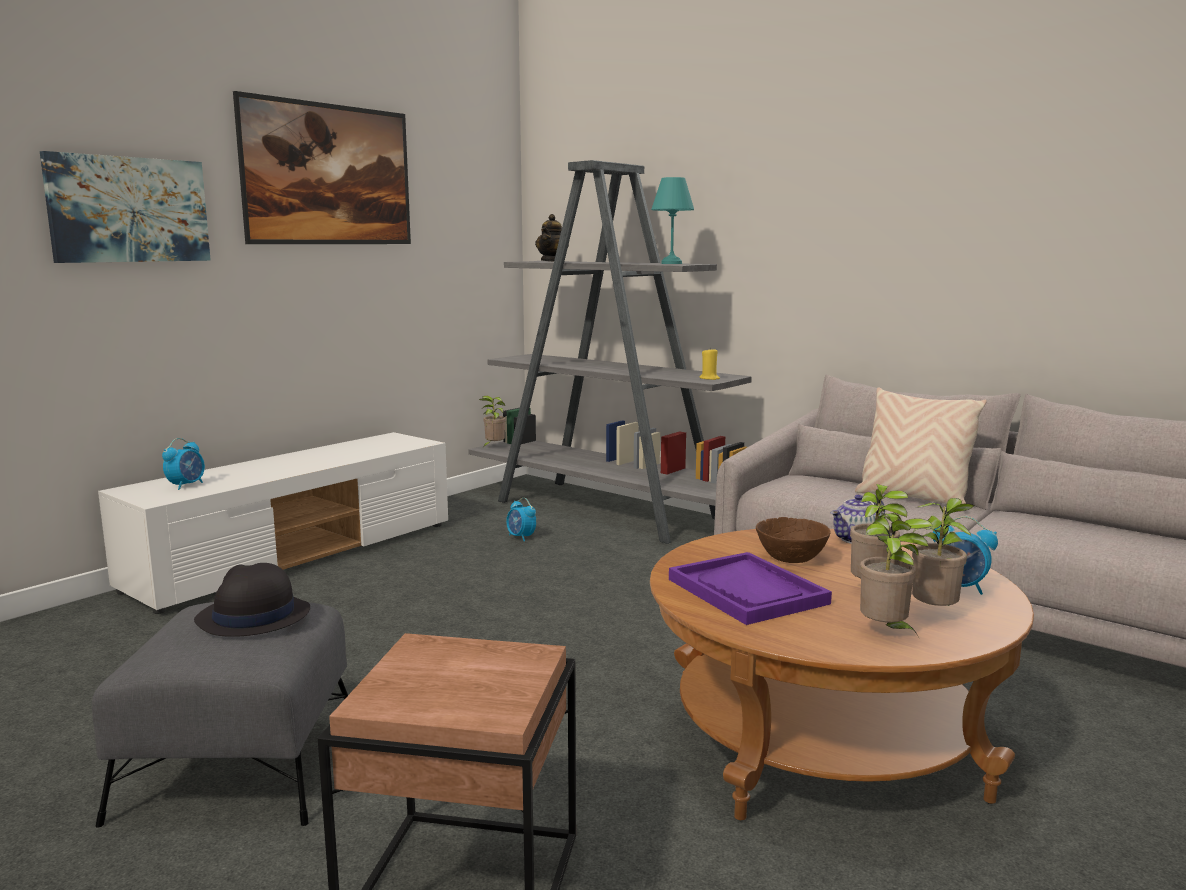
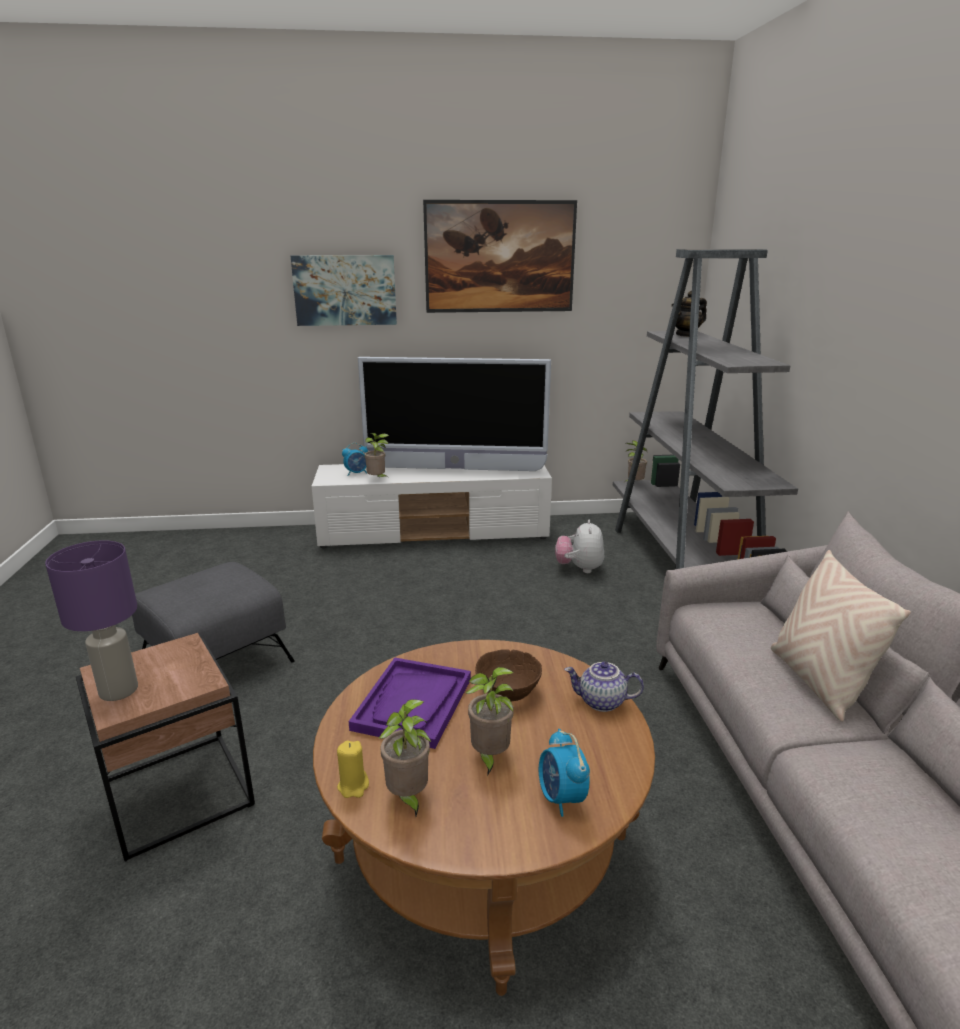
camera: 45 degrees right, 10 degrees up
(253, 617) = (224, 582): black hat -> none
(315, 457) = (455, 469): none -> television
(453, 703) = (119, 691): none -> purple table lamp
(521, 537) = (579, 568): alarm clock -> plush toy
(672, 263) = (744, 359): turquoise table lamp -> none
(709, 378) = (744, 481): yellow candle -> yellow candle (353, 786)
(936, 614) = (480, 808): potted plant -> potted plant (377, 479)

